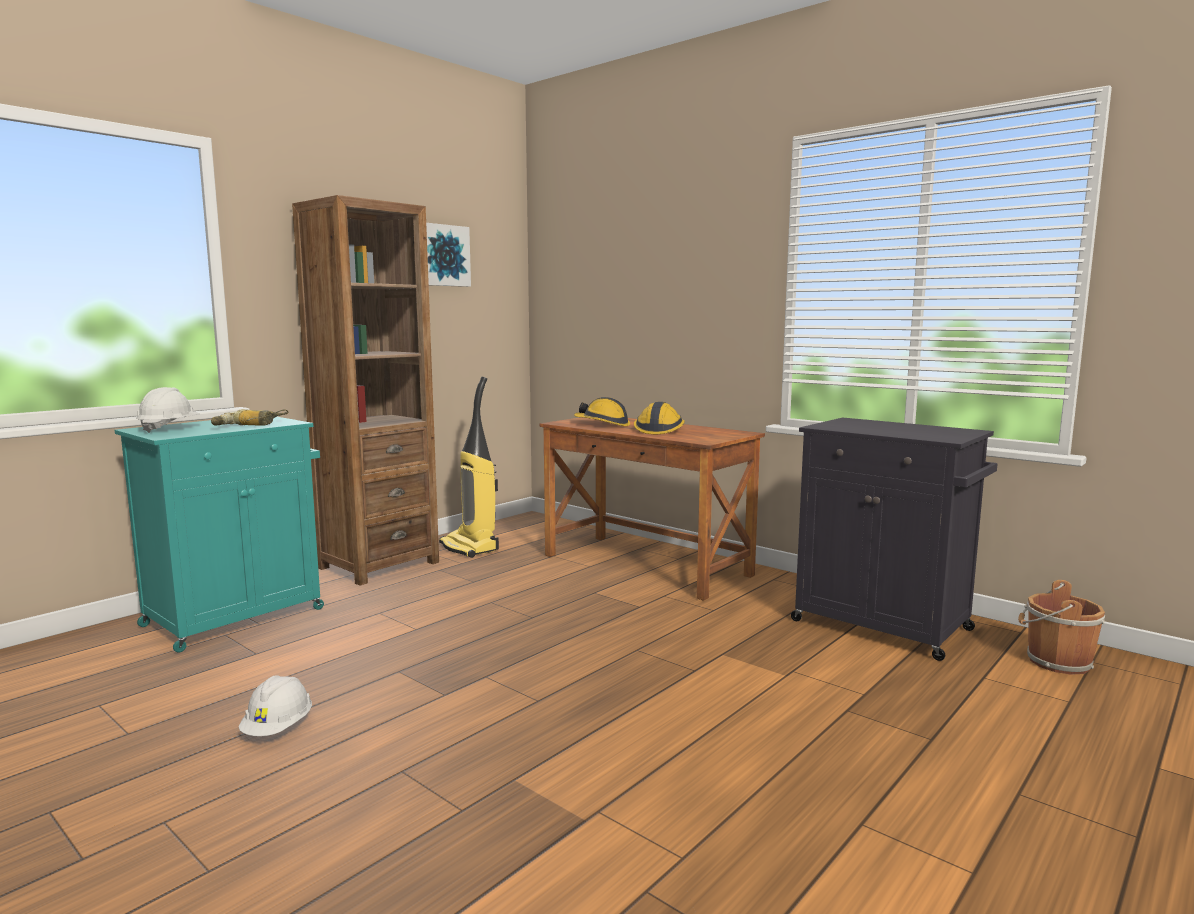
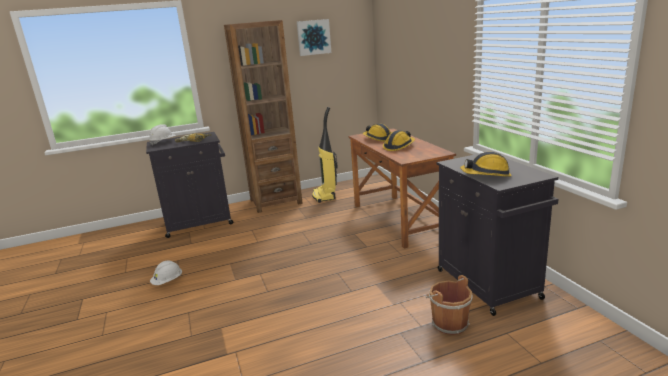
camera: 30 degrees right, 10 degrees up
(237, 616) = (200, 223): turquoise cabinet -> black cabinet
(905, 433) = (486, 175): none -> hard hat
(1055, 662) = (571, 334): brown bucket -> brown bucket (448, 323)

